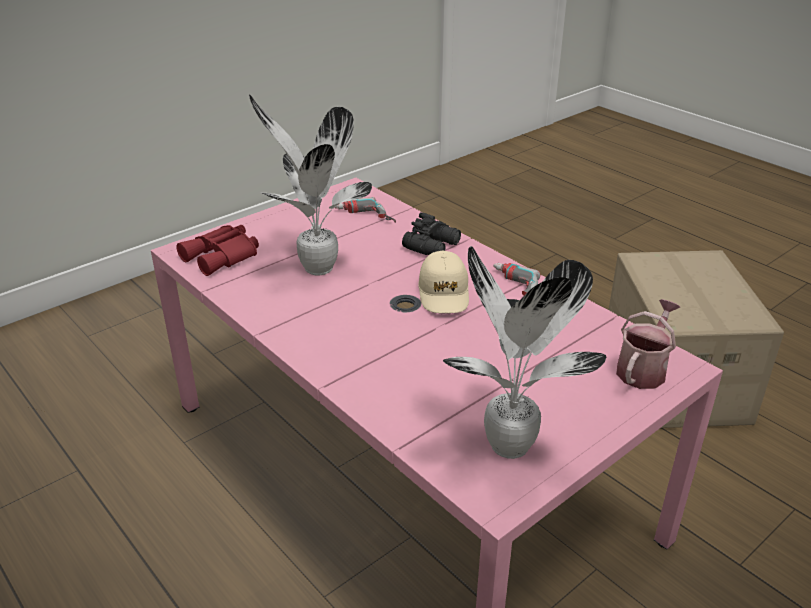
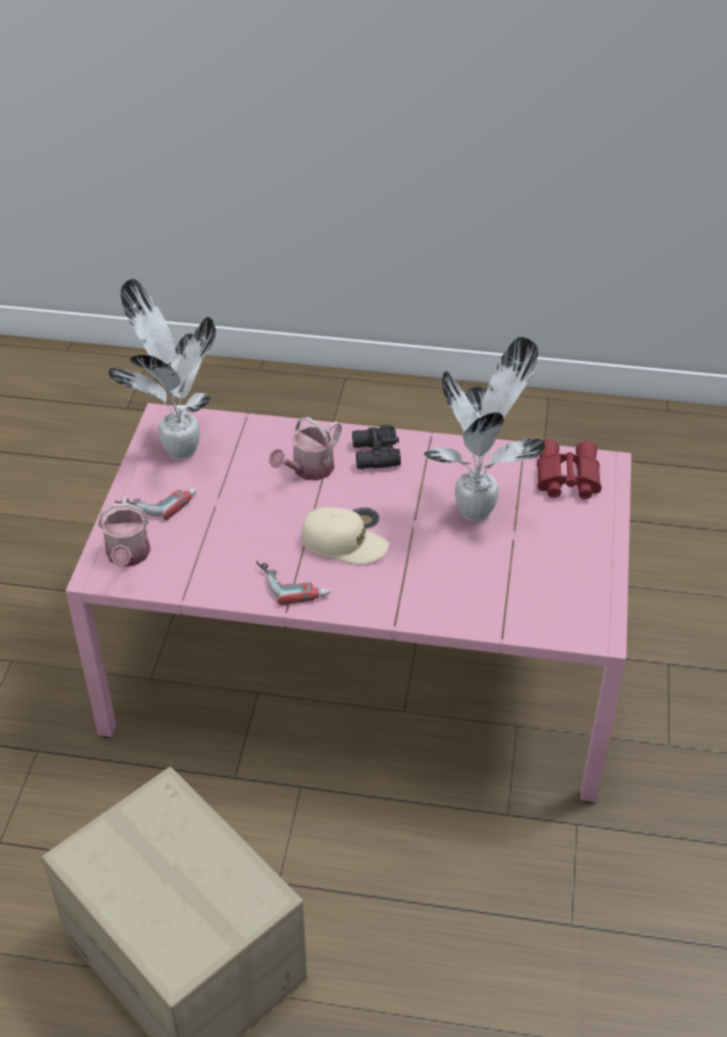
camera: 140 degrees right, 10 degrees up
(364, 217) = (524, 595): power drill -> power drill (158, 500)
(403, 359) = (308, 470): none -> watering can
(433, 246) = (415, 595): black binoculars -> black binoculars (374, 456)
(444, 293) = (344, 543): beige cap -> beige cap turned 150 degrees clockwise

